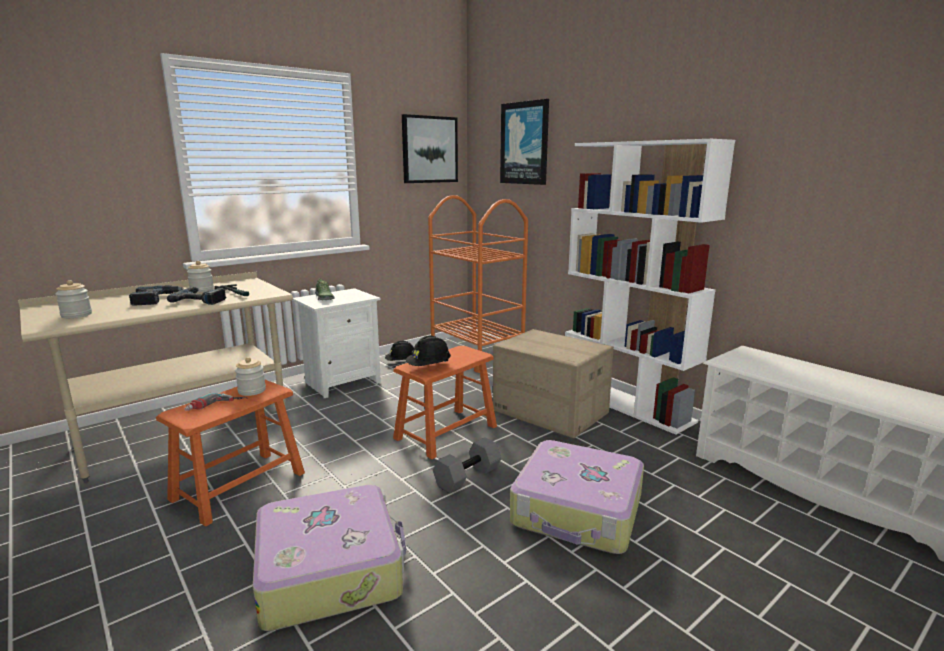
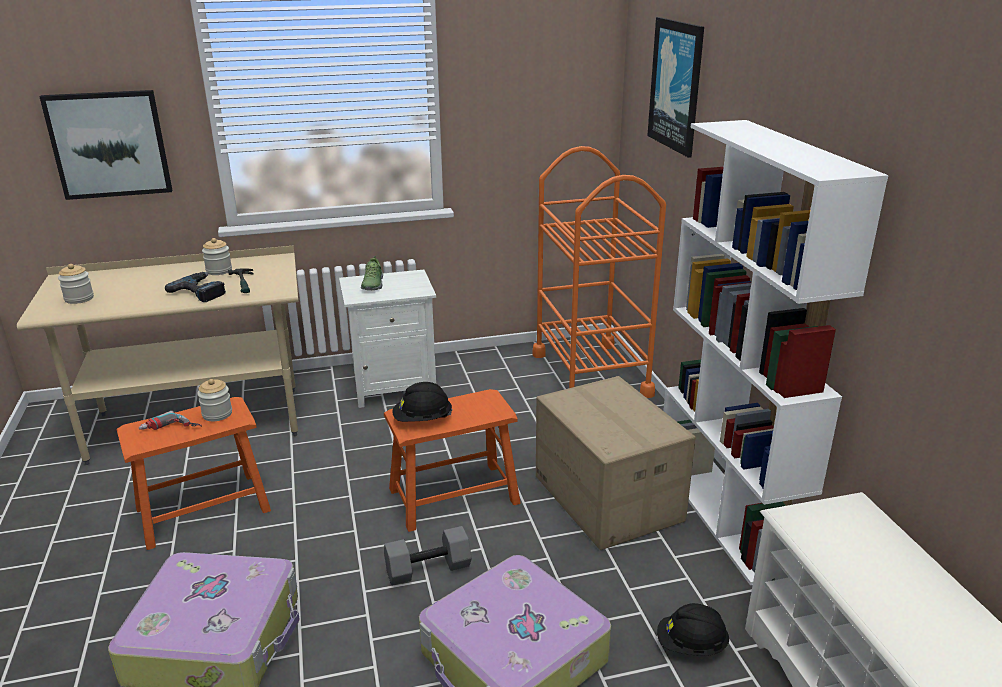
camera: 25 degrees right, 10 degrees up
(156, 299) = (164, 281): power drill -> none
(401, 362) = (484, 368): black hard hat -> black hard hat (691, 645)
(429, 149) = (557, 76): picture -> picture (109, 144)

